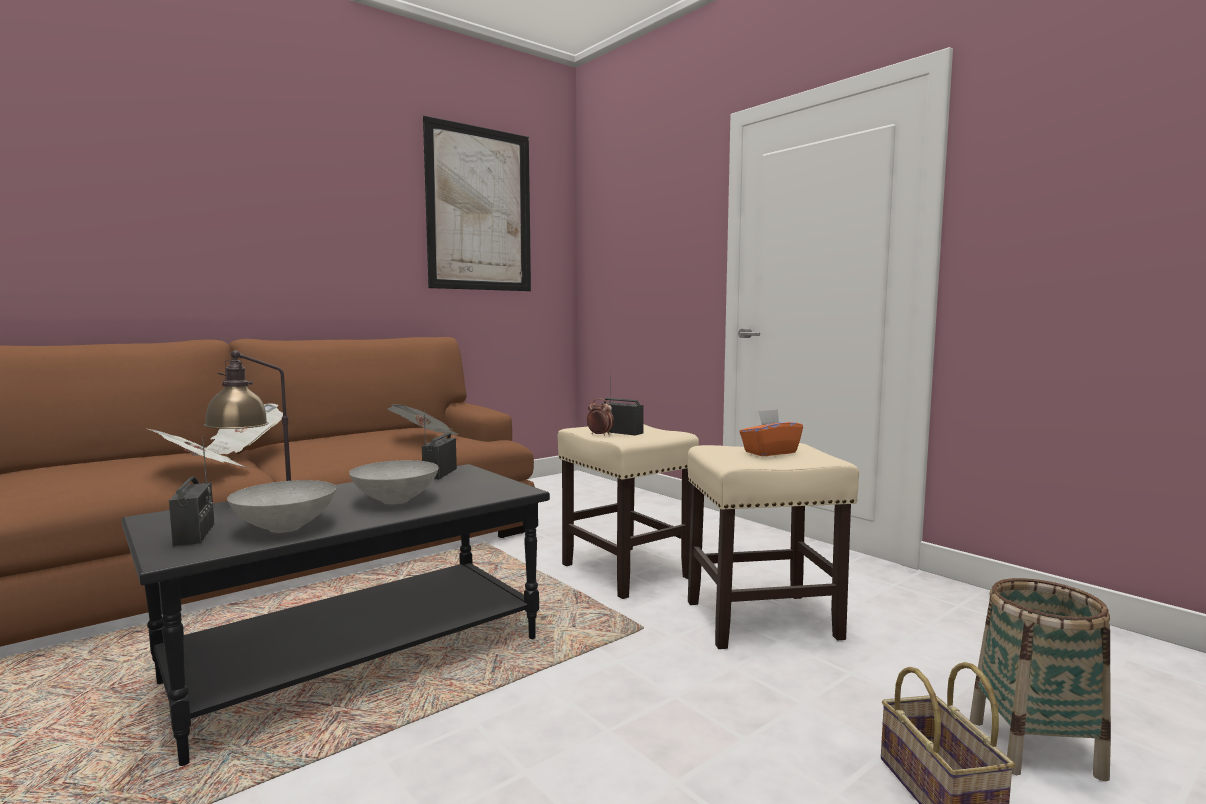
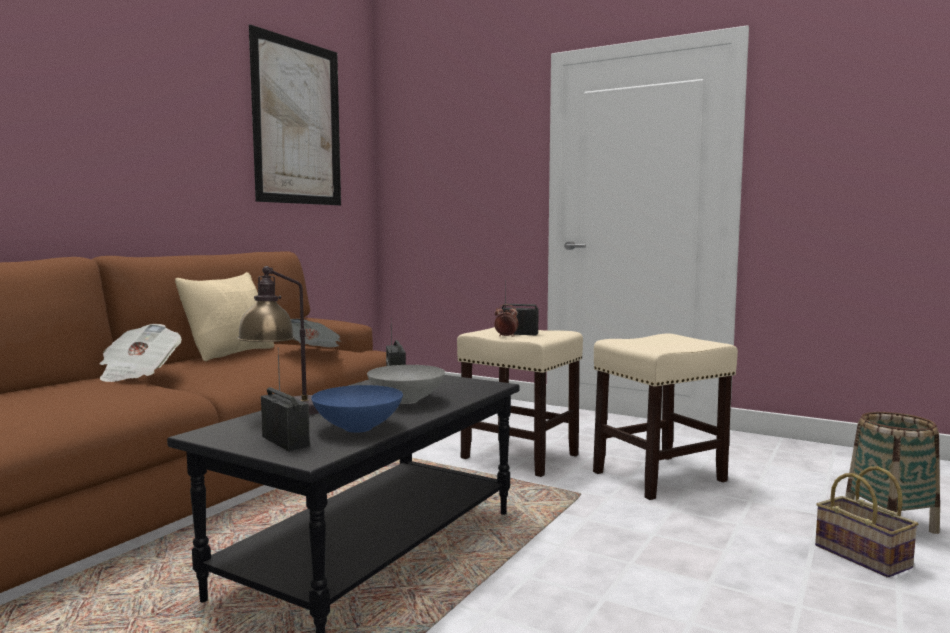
camera: 20 degrees left, 0 degrees up
(202, 471) = (138, 395): newspaper -> none
(286, 528) = (359, 428): grey bowl -> blue bowl
(355, 435) = (231, 353): none -> beige pillow
(769, 452) = (663, 341): orange tissue box -> none

